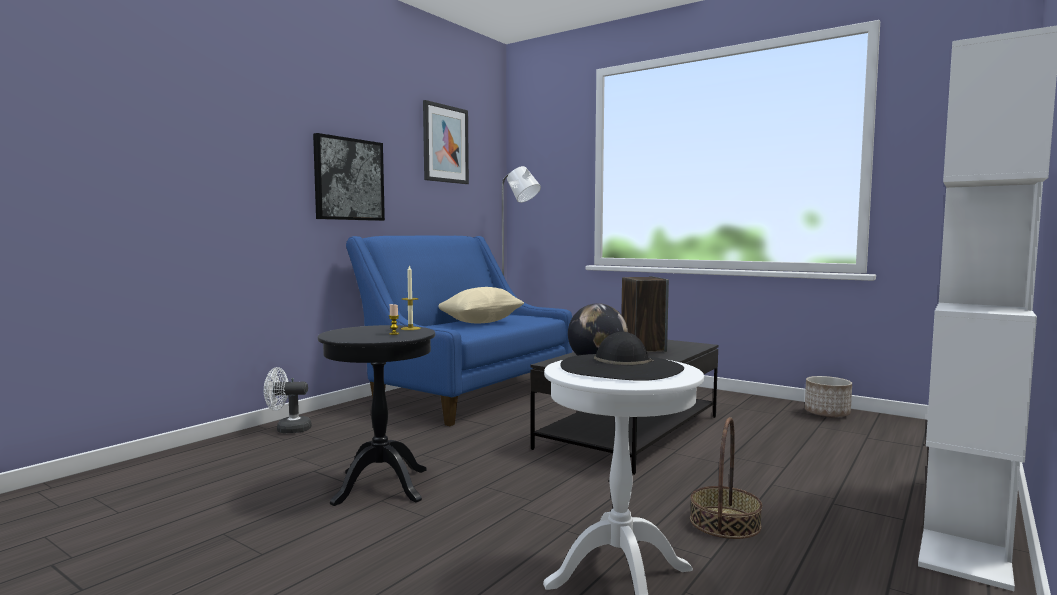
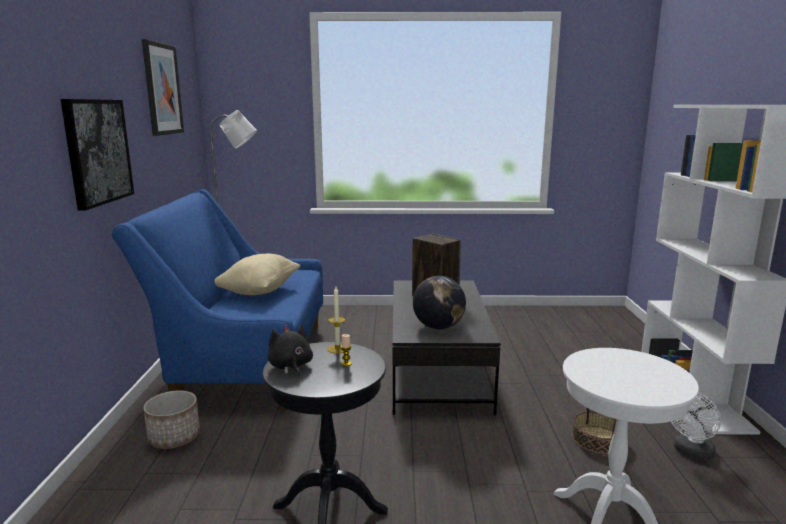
camera: 35 degrees left, 10 degrees up
(288, 429) = (115, 473): white fan -> white fan (691, 453)
(355, 330) = (290, 367): none -> black plush toy
(621, 367) = (621, 370): black hat -> none
(827, 414) = (528, 314): planter -> planter (175, 438)

